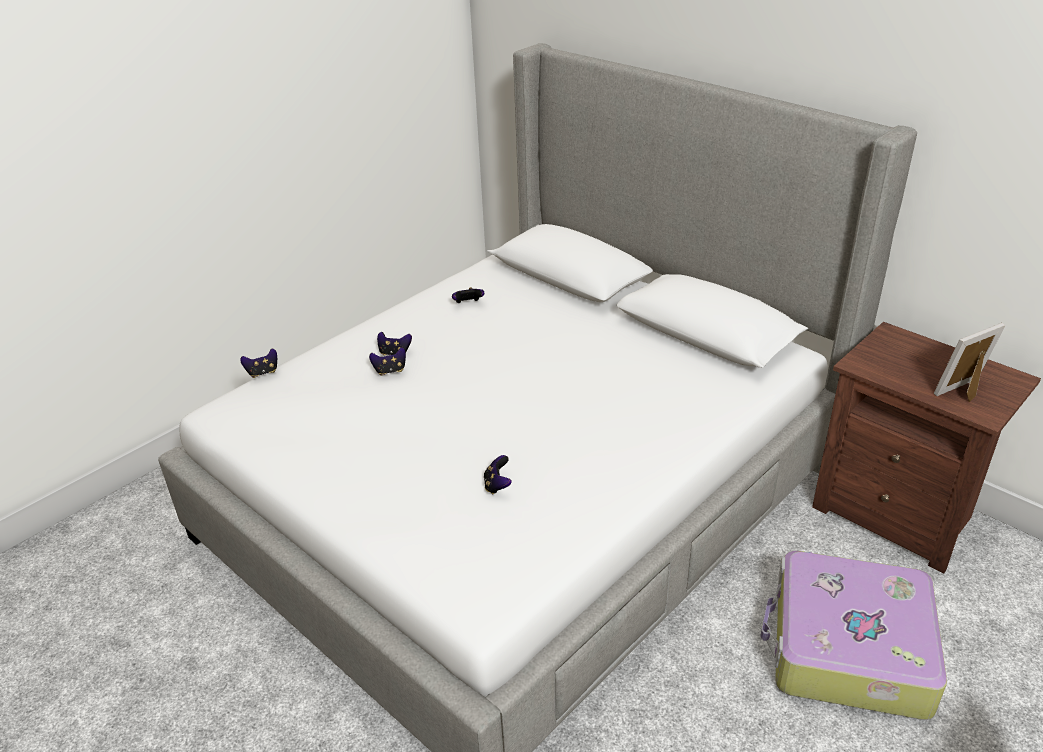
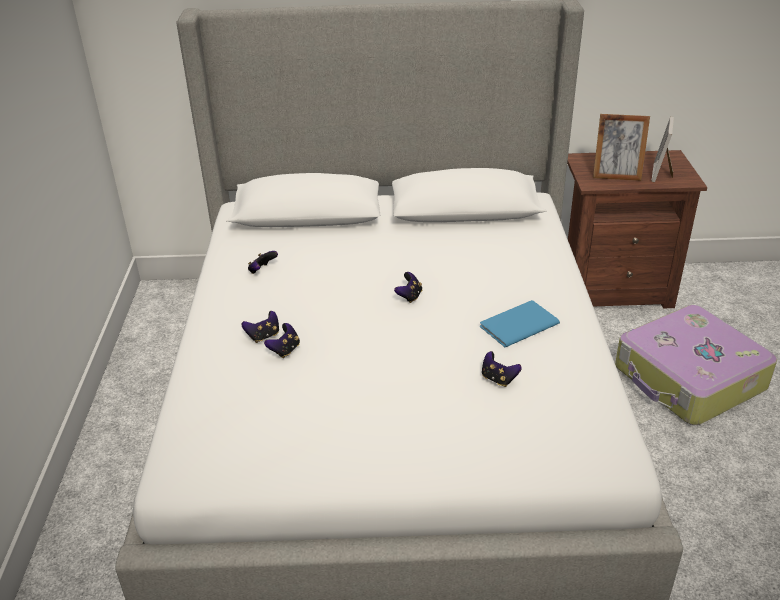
camera: 45 degrees left, 0 degrees up
(263, 372) = (163, 417): game controller -> game controller (409, 296)
(583, 453) = (516, 325): none -> blue book
(901, 369) = (616, 176): none -> picture frame

